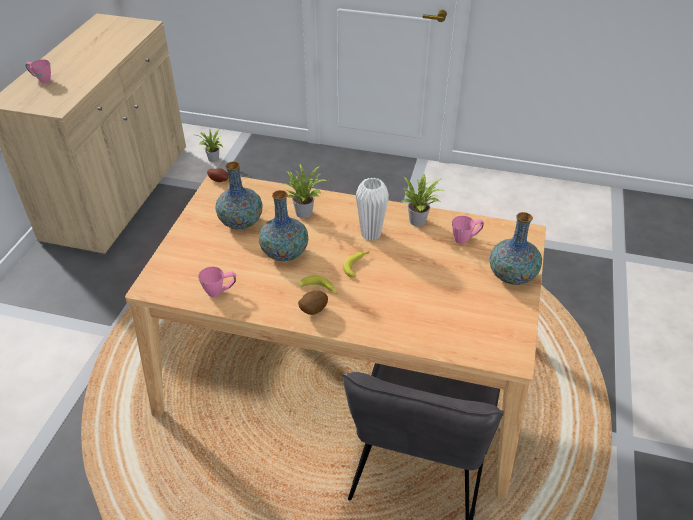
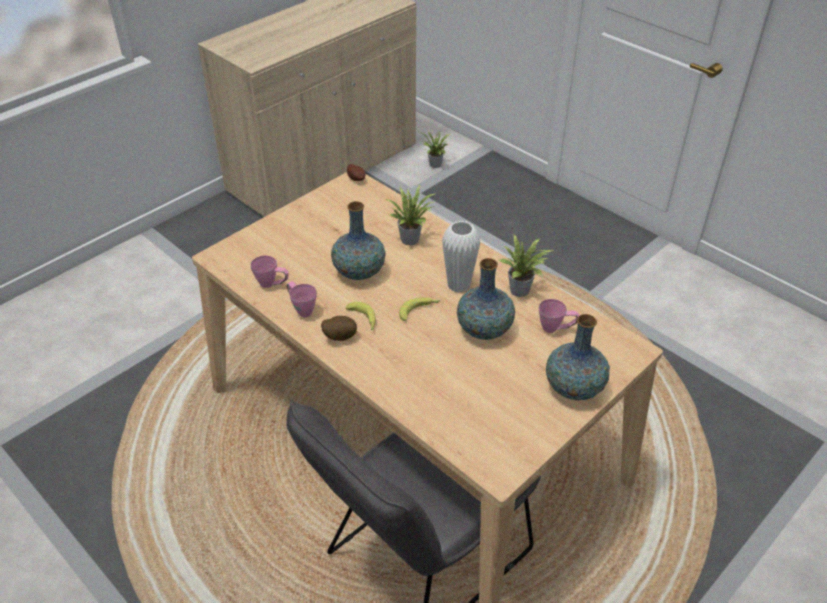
camera: 30 degrees right, 0 degrees up
(41, 80) = (262, 32): pink mug -> pink mug (301, 309)
(241, 222) = (343, 226): vase -> vase (484, 329)

